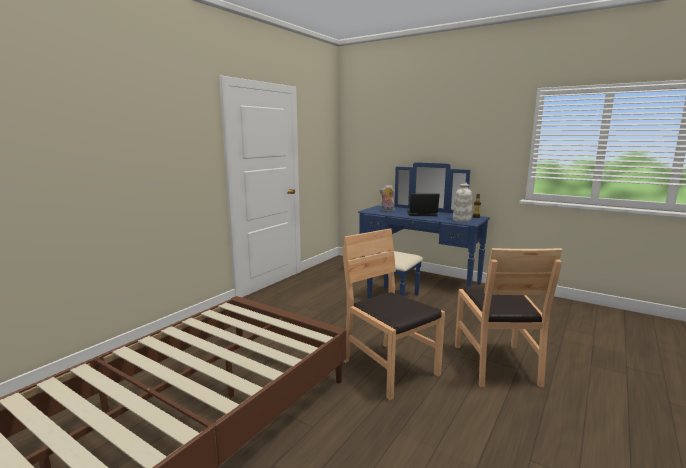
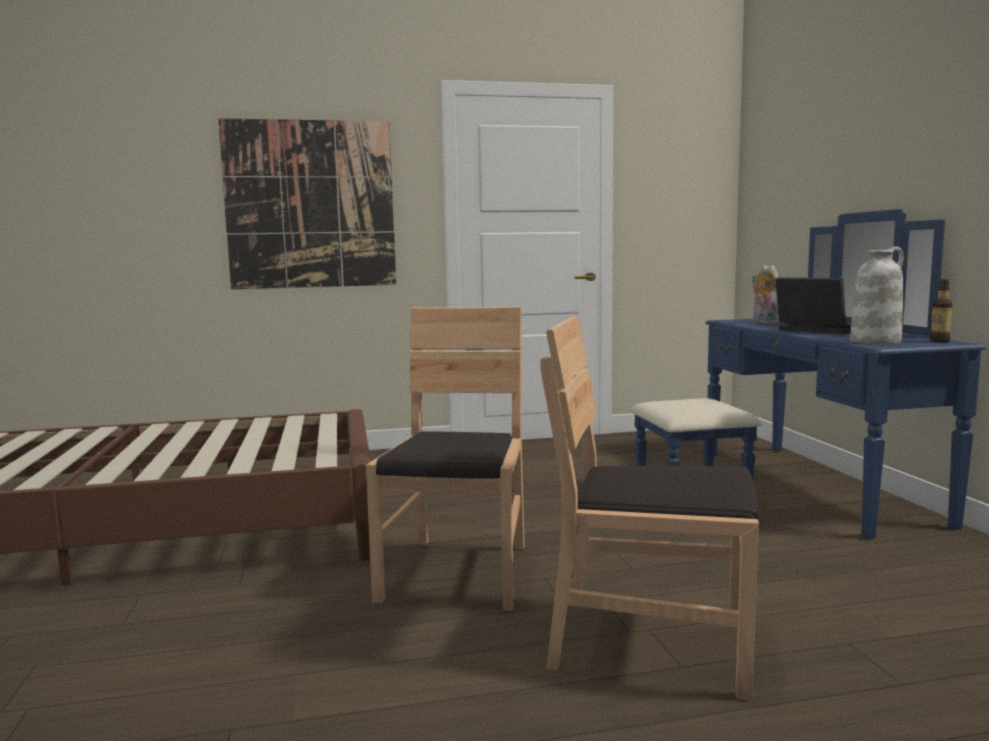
camera: 45 degrees right, 5 degrees down
(149, 159) = (310, 205): none -> picture
(496, 364) = (651, 642): brown chair -> brown chair turned 60 degrees clockwise

